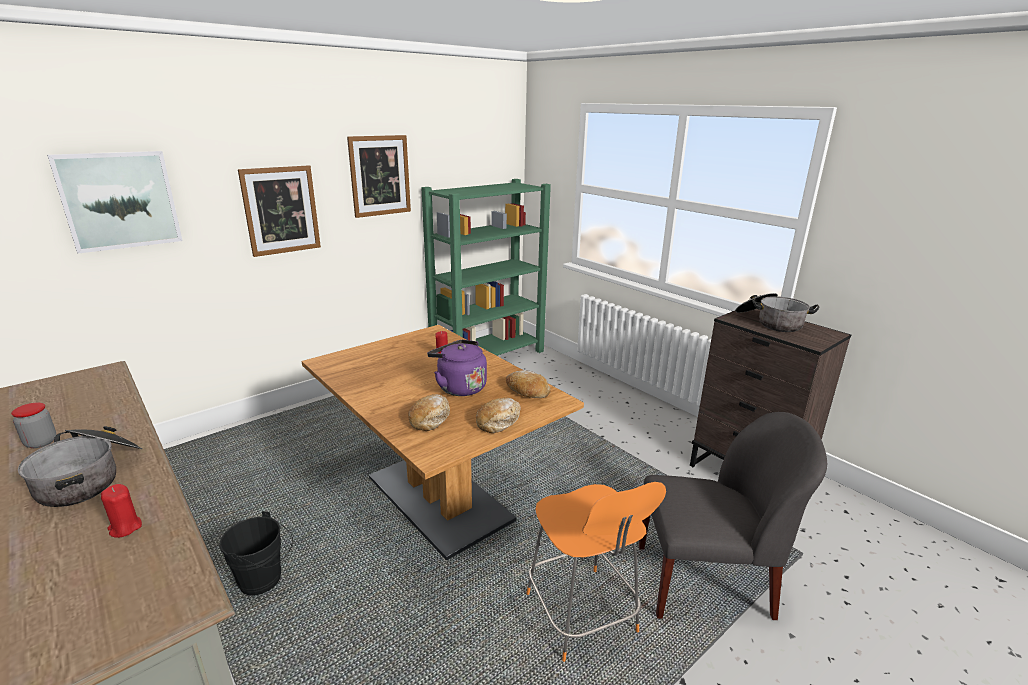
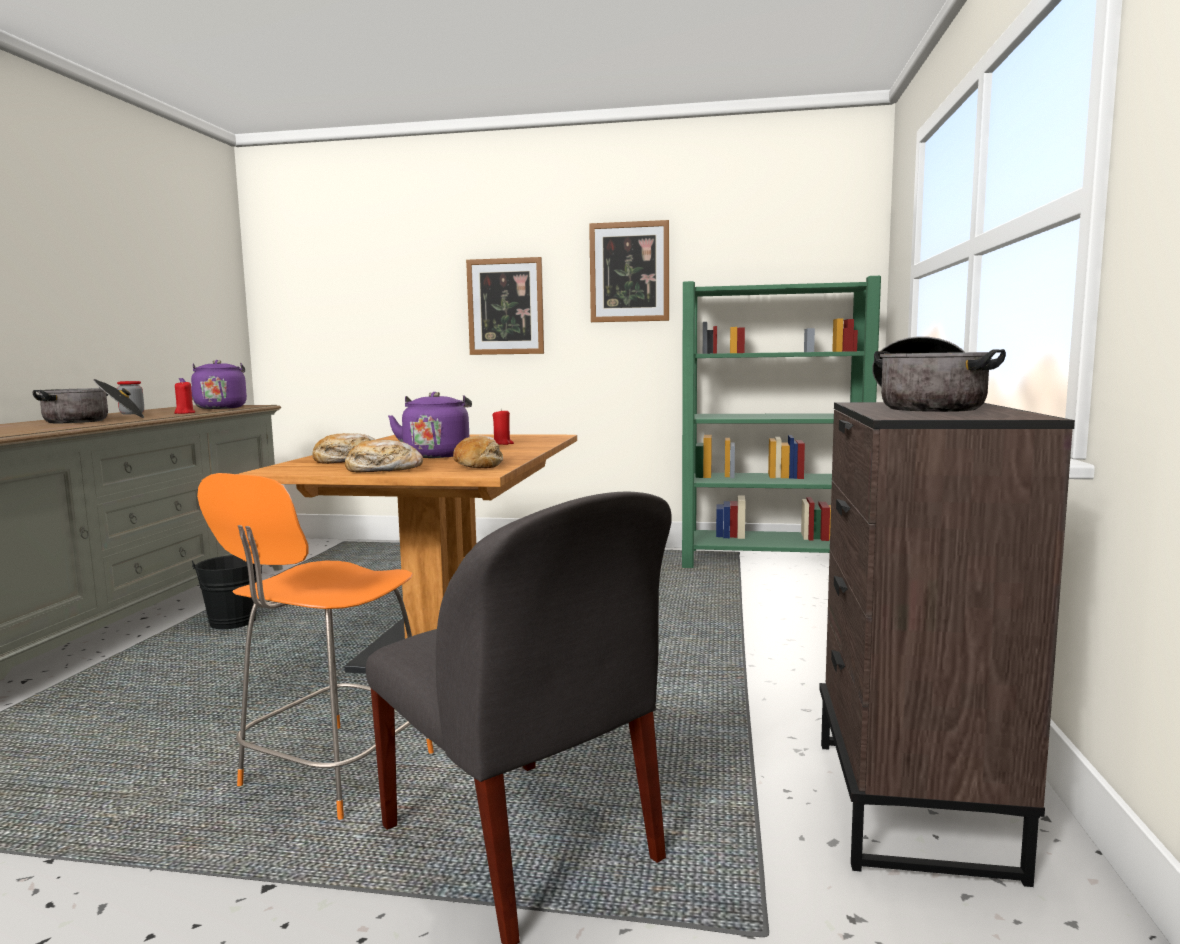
camera: 50 degrees right, 15 degrees down
(91, 390) = (220, 408): none -> purple kettle
(119, 200) = (366, 286): picture -> none
(125, 527) = (29, 428): red candle -> red candle (184, 413)

